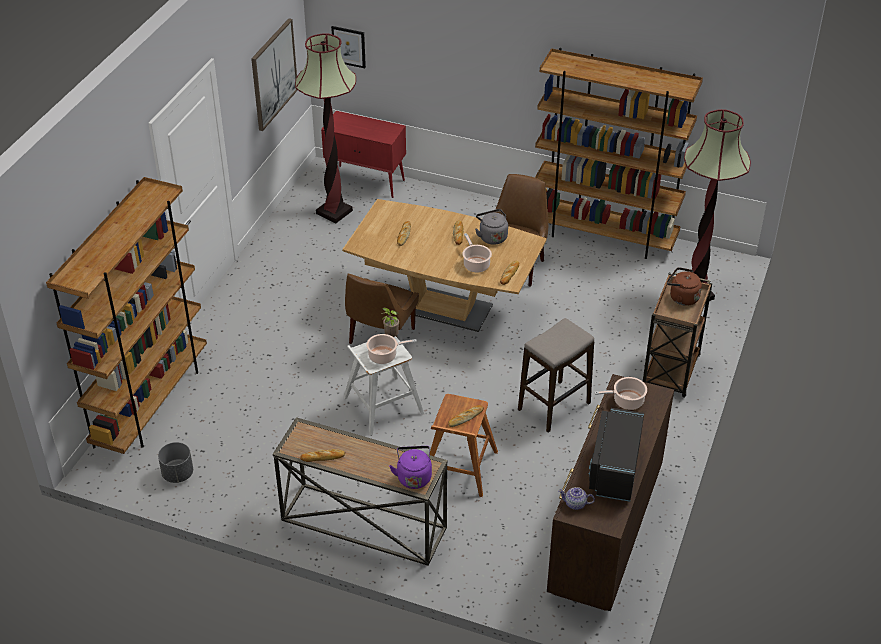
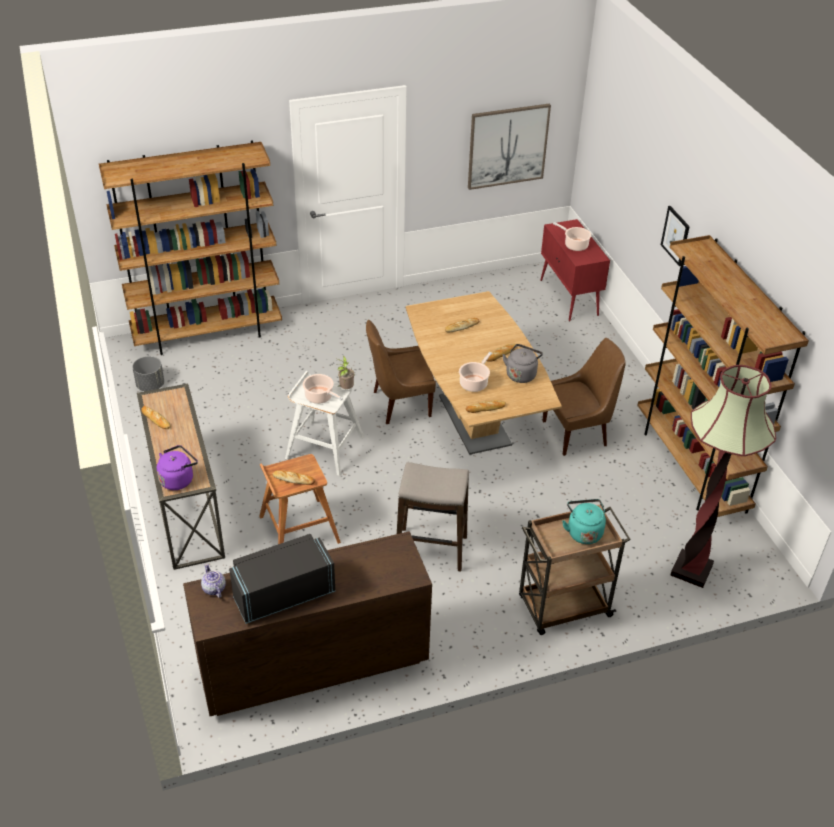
camera: 50 degrees right, 0 degrees up
(334, 212) = (511, 302): floor lamp -> none
(349, 46) = (597, 159): picture -> picture (675, 235)
(626, 401) = (381, 558): cooking pot -> cooking pot (574, 245)
(682, 297) = (583, 532): brown kettle -> turquoise kettle

